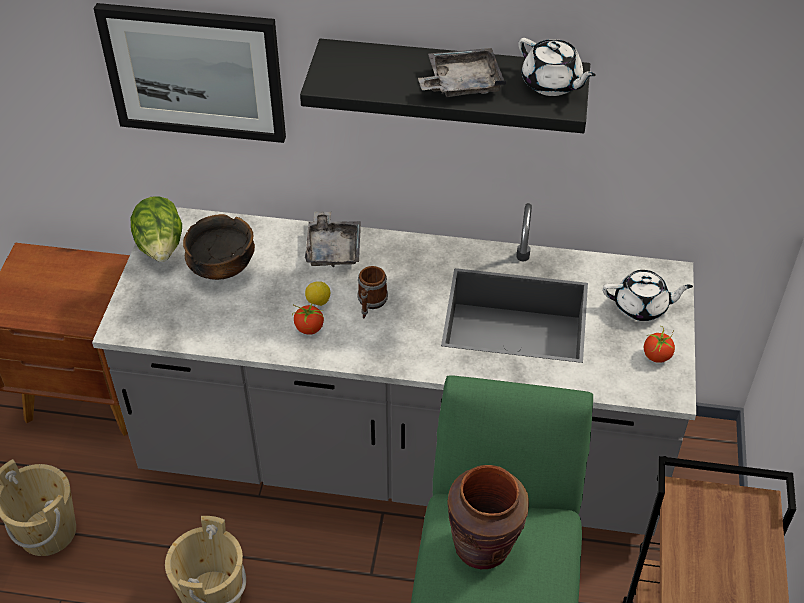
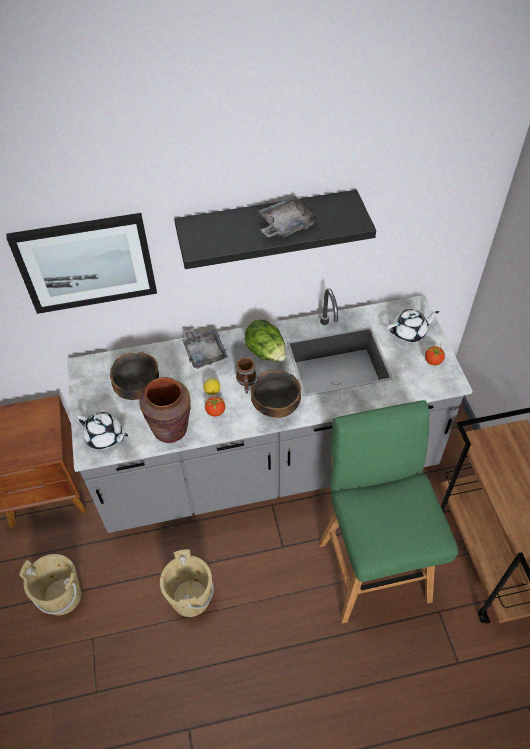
camera: 20 degrees left, 5 degrees up
(161, 248) = (89, 387): lettuce -> lettuce (266, 352)
(395, 348) = (276, 406): none -> bowl
(483, 547) = (383, 516): brown vase -> brown vase (171, 429)
(552, 84) = (342, 210): white teapot -> white teapot (105, 437)

